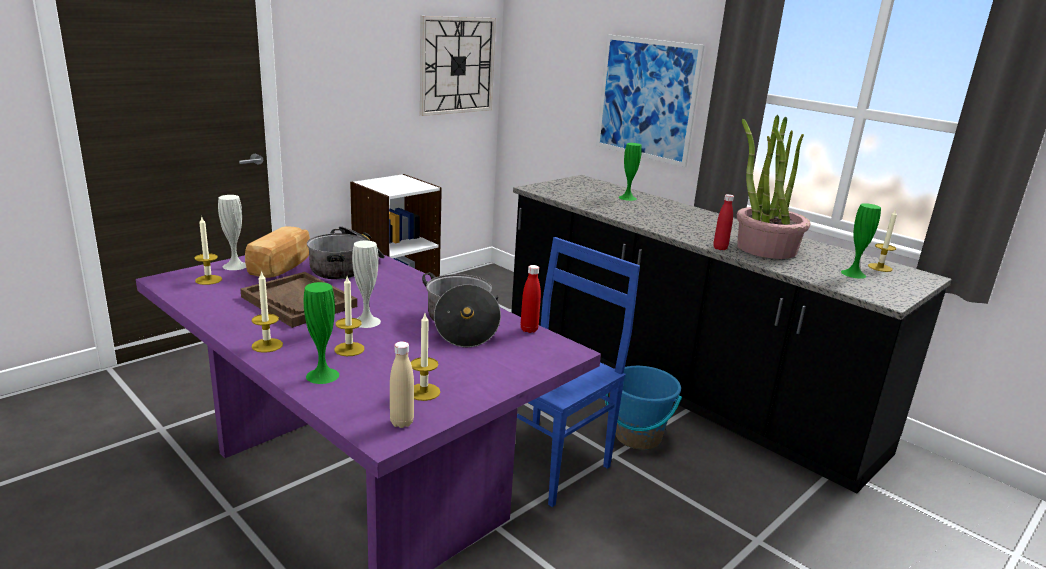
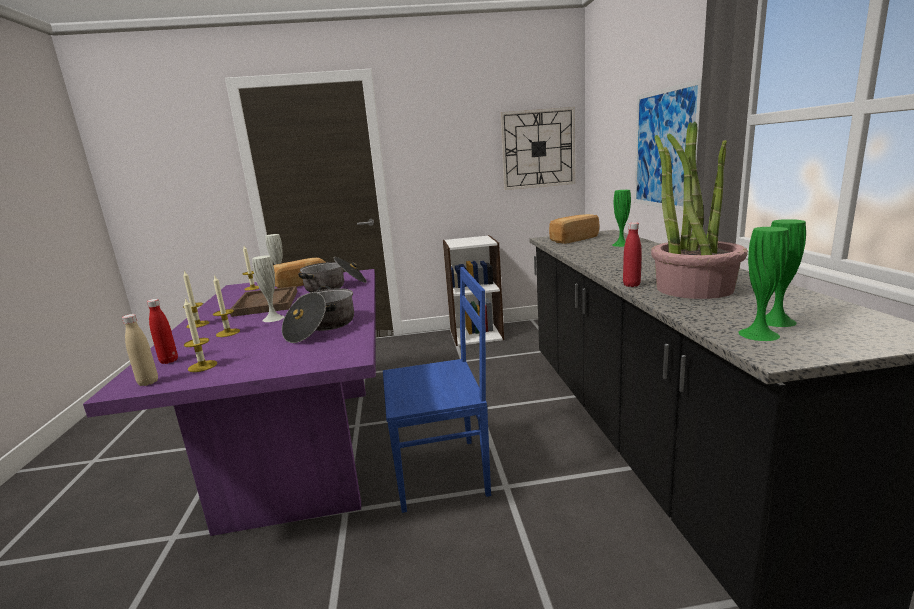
camera: 40 degrees right, 5 degrees down
(322, 375) = (181, 345): green vase -> green vase (758, 334)
(529, 329) = (358, 337): red bottle -> red bottle (169, 361)
(567, 190) = (573, 239): none -> bread
(637, 437) = (549, 477): blue bucket -> none
(880, 267) = (844, 318): candle -> none

